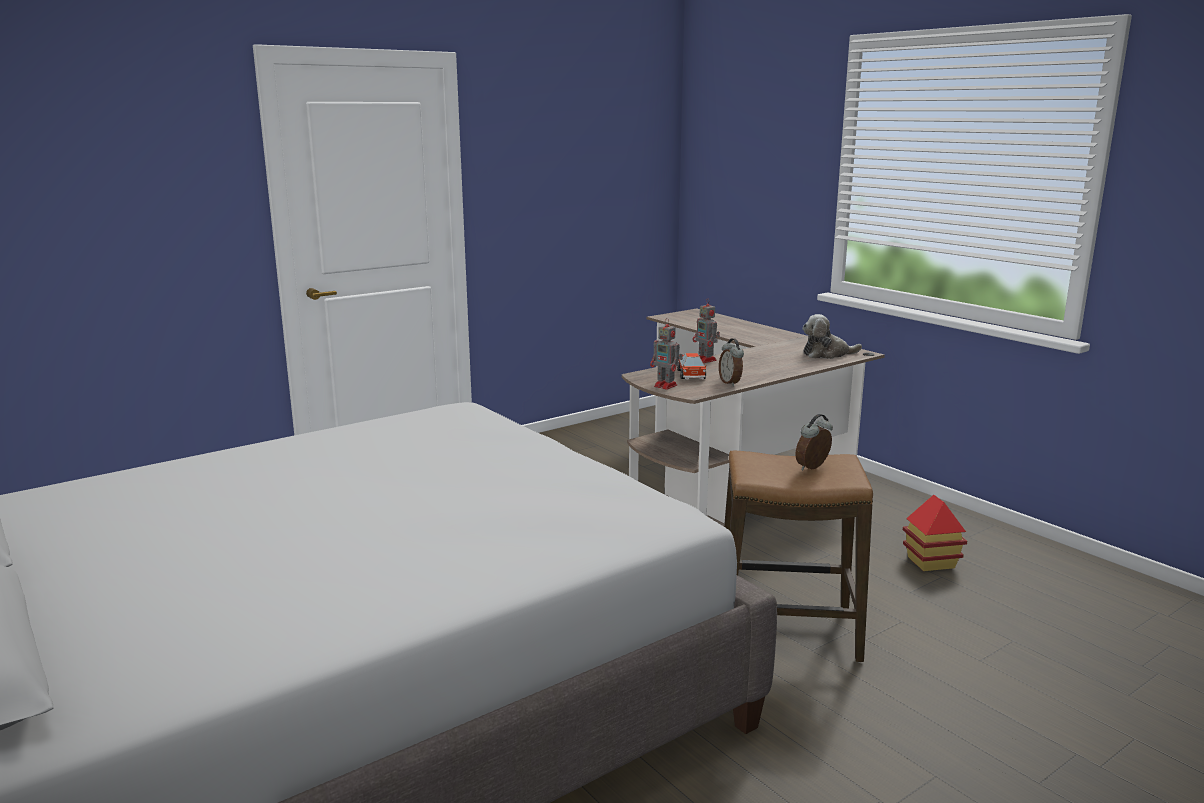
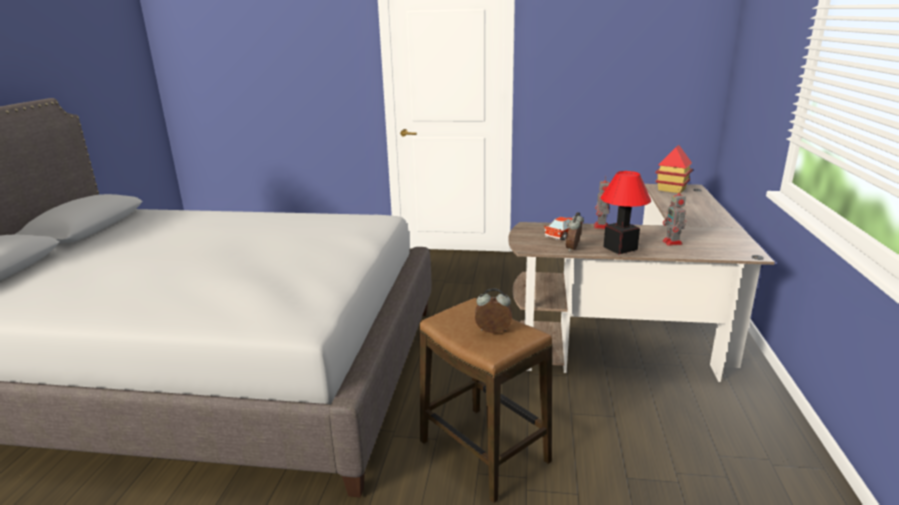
camera: 45 degrees right, 5 degrees up
(666, 386) = (525, 238): toy robot -> toy robot (672, 243)
(766, 373) = (620, 248): none -> table lamp
(827, 354) = (715, 247): plush toy -> none
(930, 562) = (690, 466): toy house -> toy house (671, 189)

